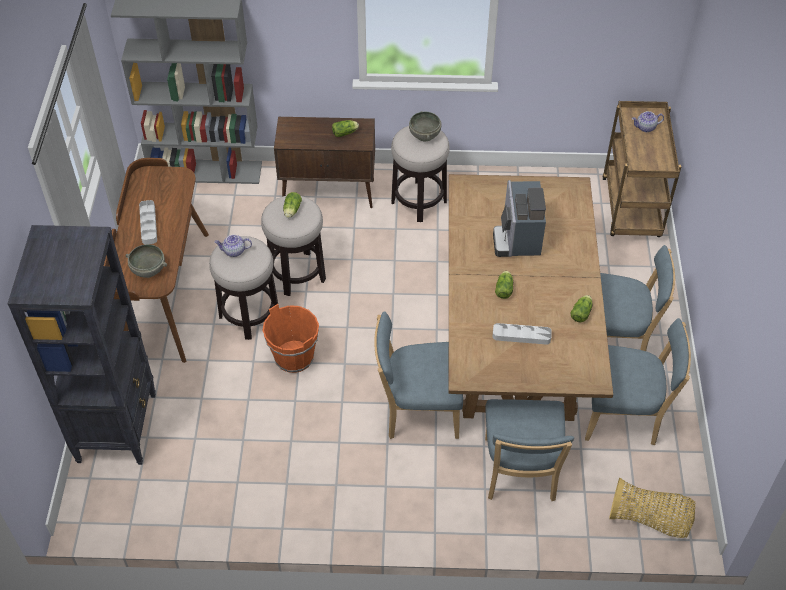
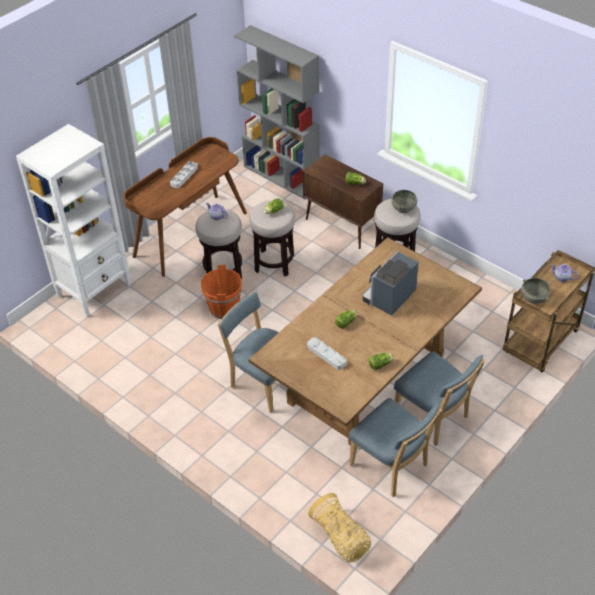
camera: 40 degrees right, 5 degrees down
(117, 427) = (95, 290): black bookcase -> white bookcase
(148, 270) = (158, 201): grey bowl -> grey bowl (533, 298)
(520, 473) = (287, 456): blue chair -> none

